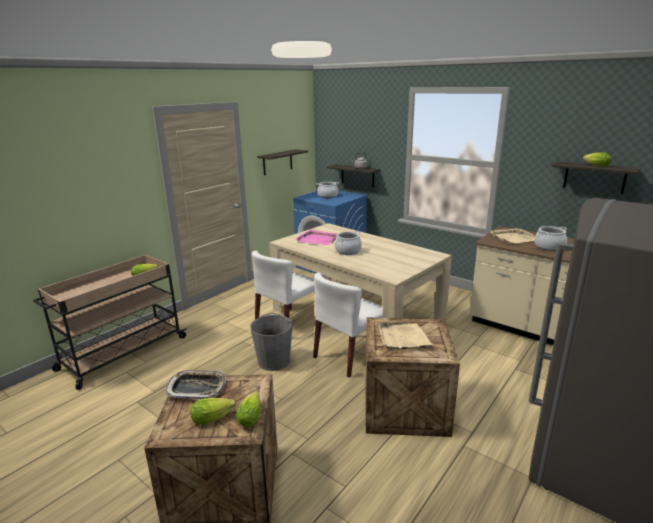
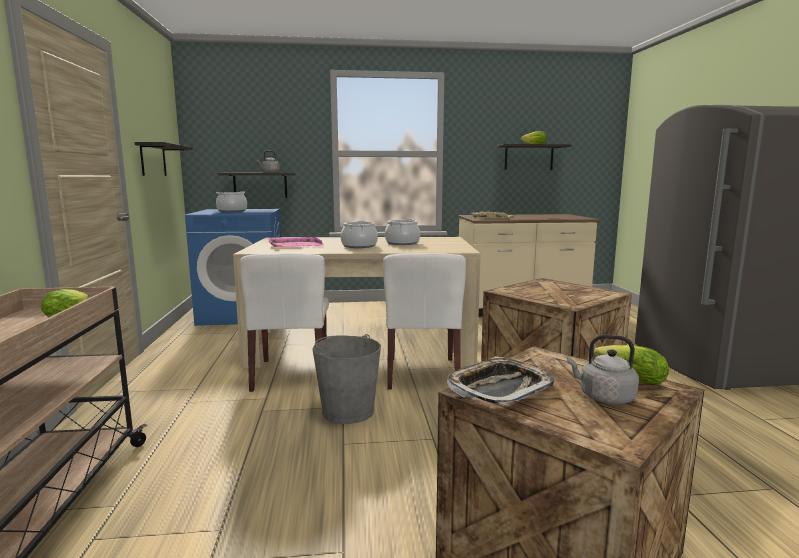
camera: 45 degrees left, 10 degrees down
(214, 417) = (603, 397): lettuce -> grey kettle
(403, 337) = (552, 293): beige tray -> none
(549, 247) = (530, 217): cooking pot -> cooking pot (402, 243)

